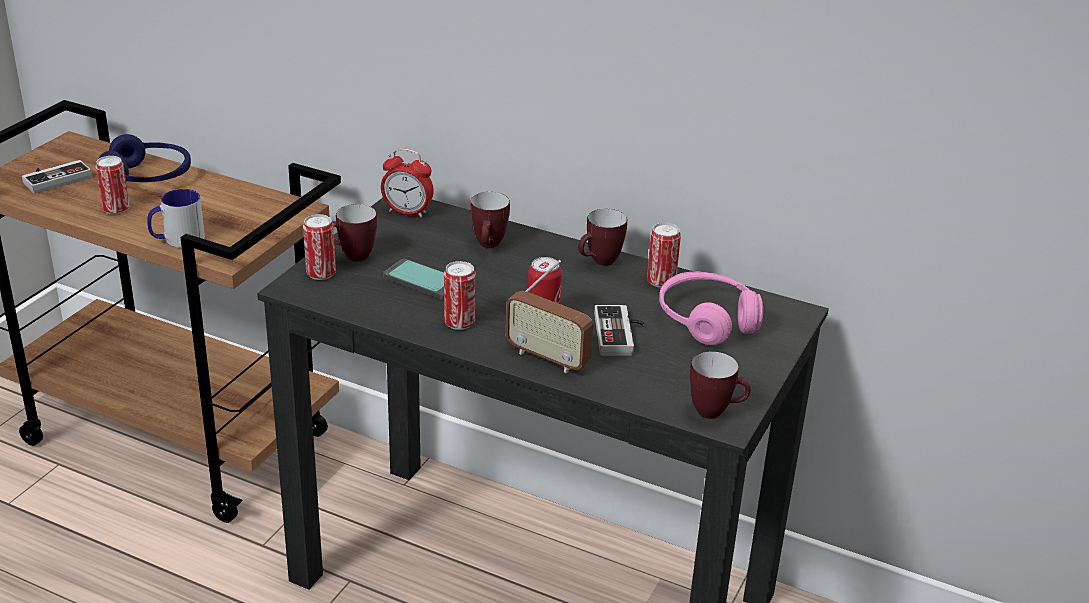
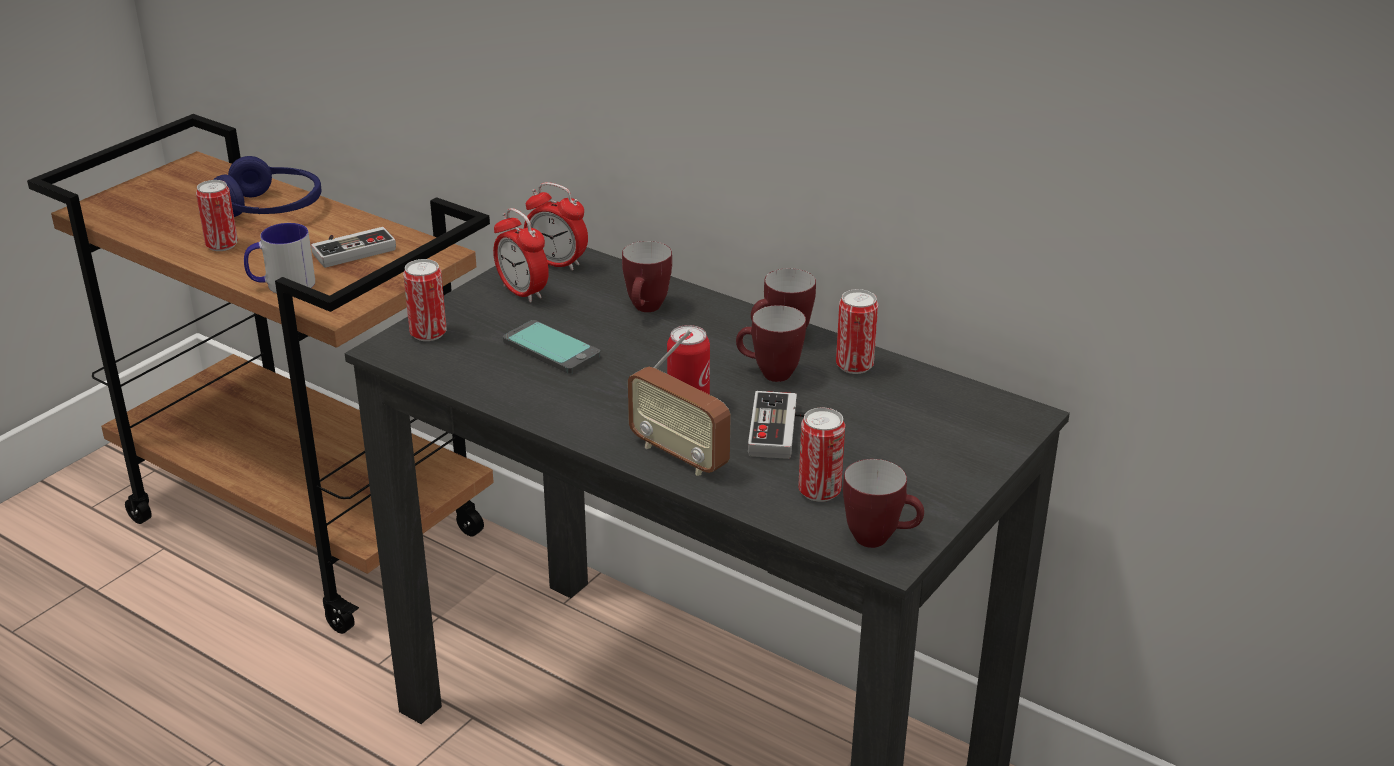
camera: 10 degrees right, 0 degrees up
(55, 178) = (163, 205): game controller -> game controller (351, 249)
(351, 256) = (472, 314): mug -> mug (769, 374)
(387, 237) = (522, 292): none -> alarm clock
(459, 323) = (580, 404): can -> can (819, 491)
(707, 320) = (901, 418): pink headphones -> none

